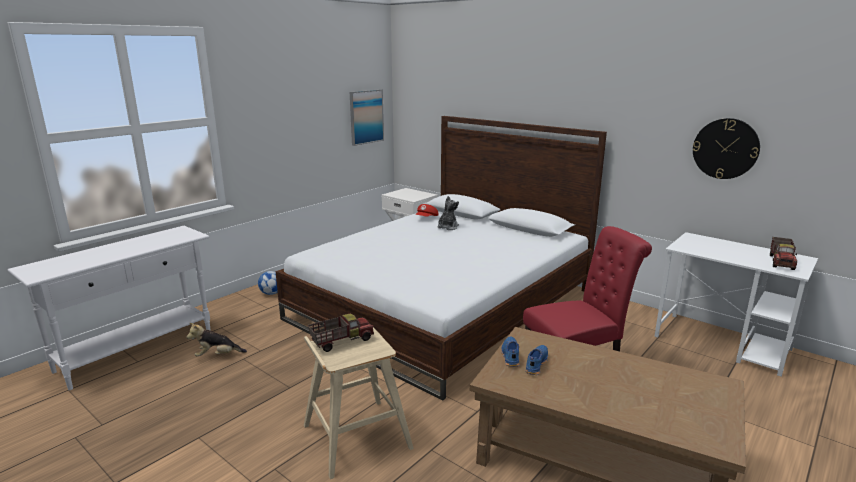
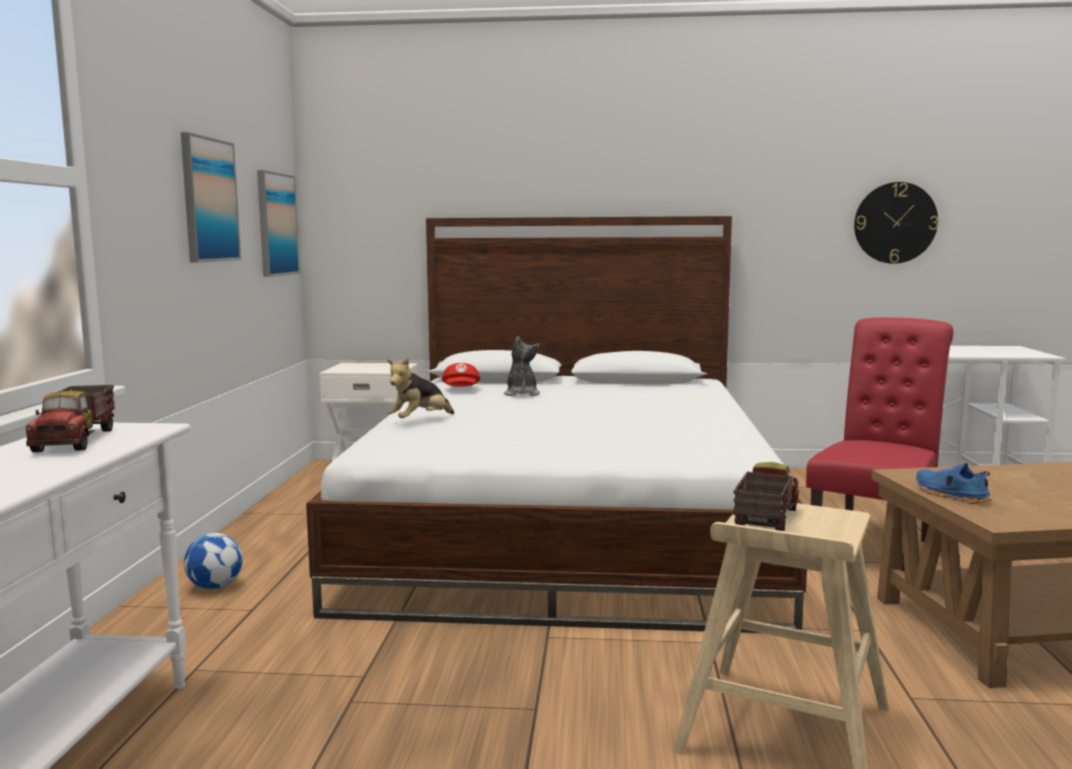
camera: 35 degrees left, 10 degrees down
(217, 355) = (279, 716): plush toy -> plush toy (420, 421)
(306, 114) = (209, 200): none -> picture
(535, 364) = (994, 494): blue shoe -> none
(781, 262) = (1007, 351): toy truck -> toy truck (77, 440)

